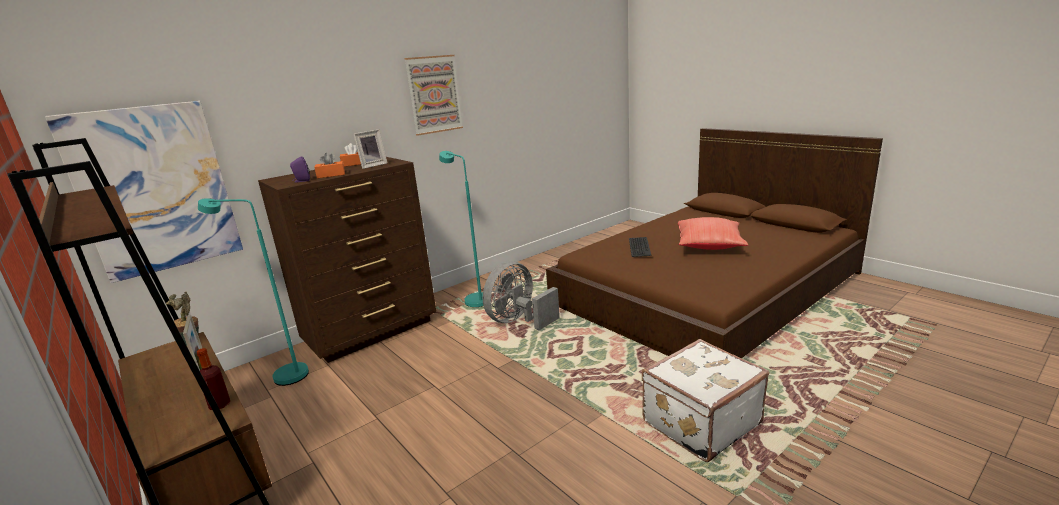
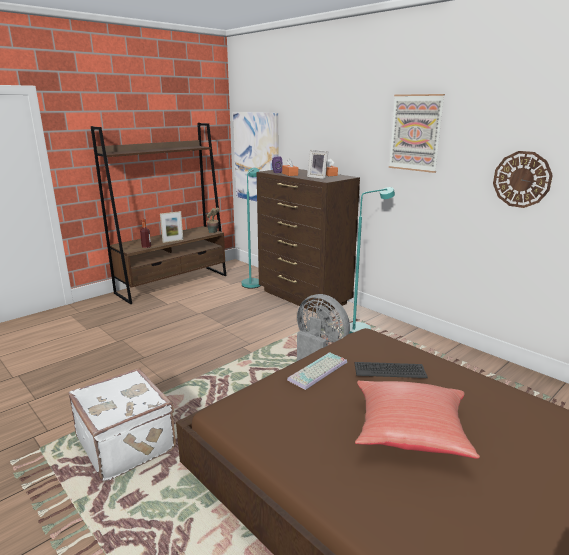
camera: 85 degrees right, 0 degrees up
(521, 115) = (521, 179): none -> wall clock
(646, 269) = (318, 372): none -> keyboard

